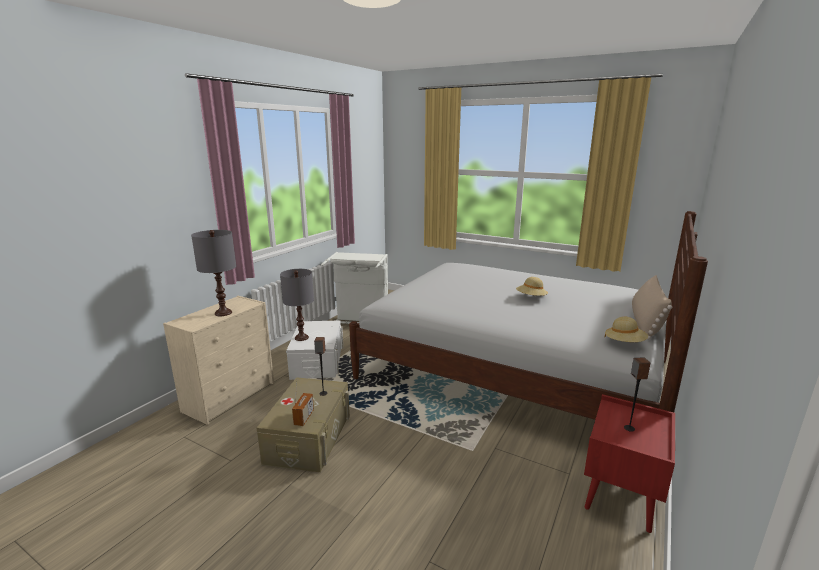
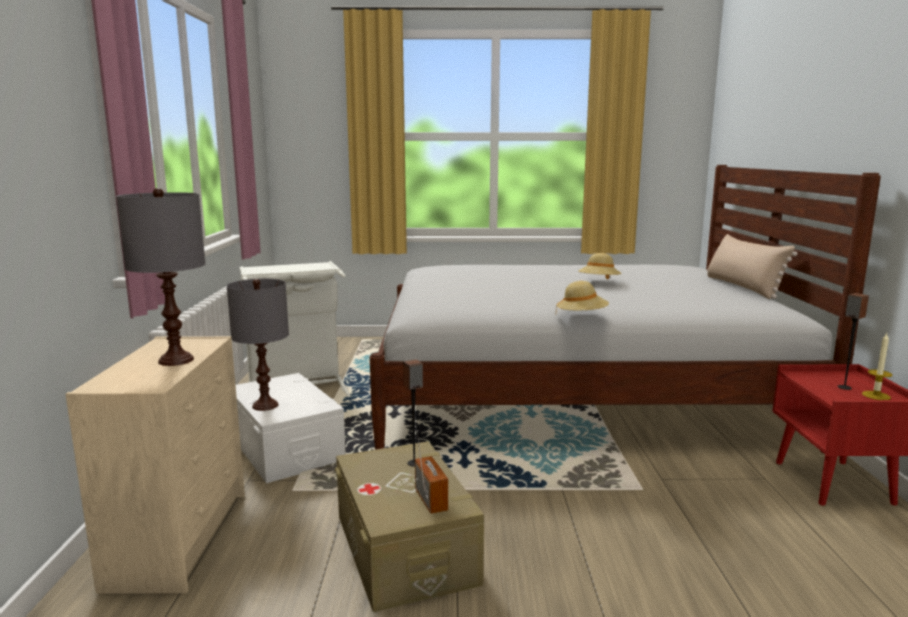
camera: 30 degrees left, 5 degrees down
(624, 343) = (764, 304): beige hat -> beige hat (582, 316)
(644, 443) = (876, 395): none -> candle

